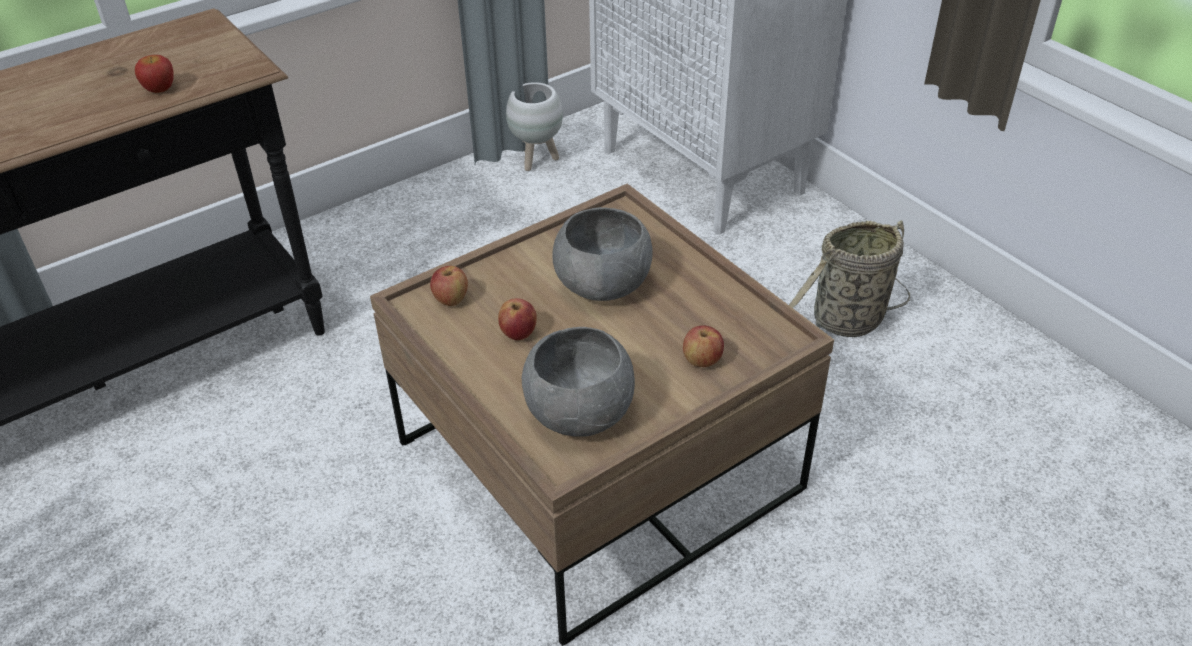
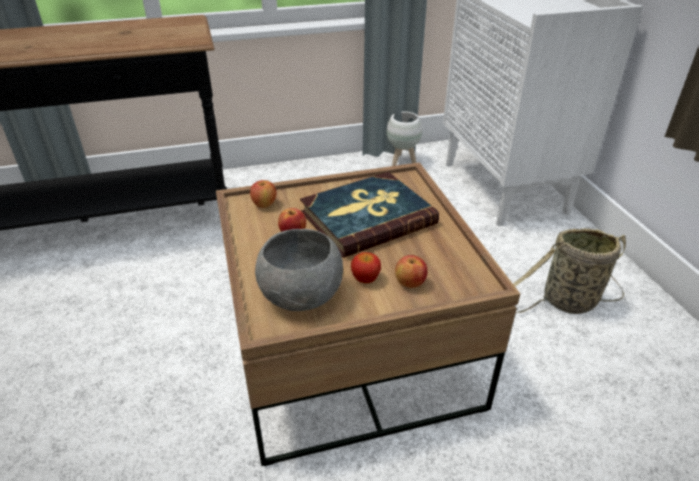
camera: 20 degrees right, 5 degrees down
(160, 89) = (138, 42): apple -> apple (365, 279)
(601, 284) = (367, 217): grey bowl -> book

